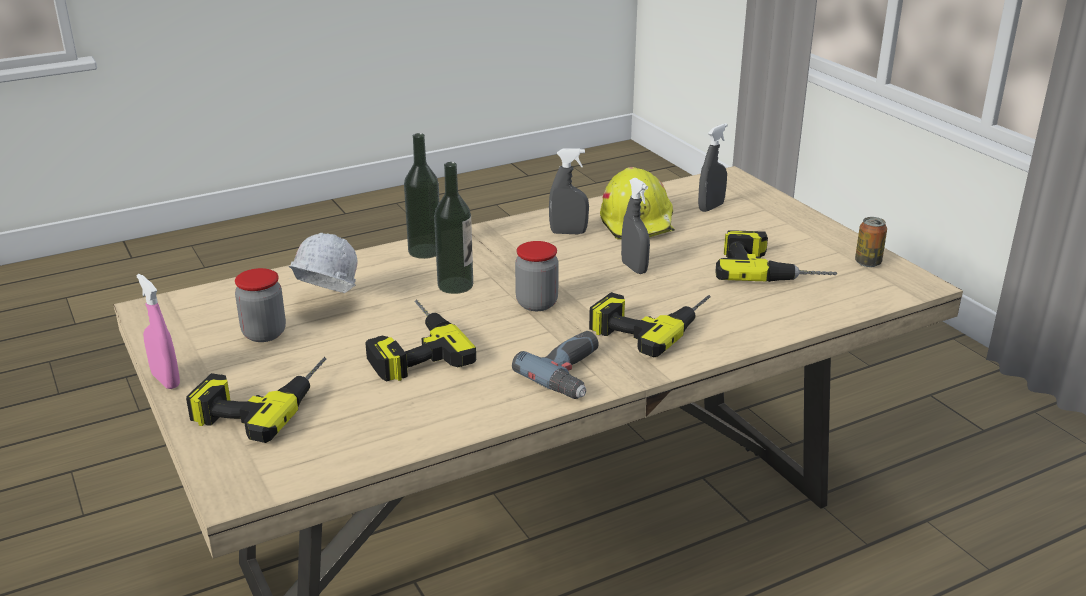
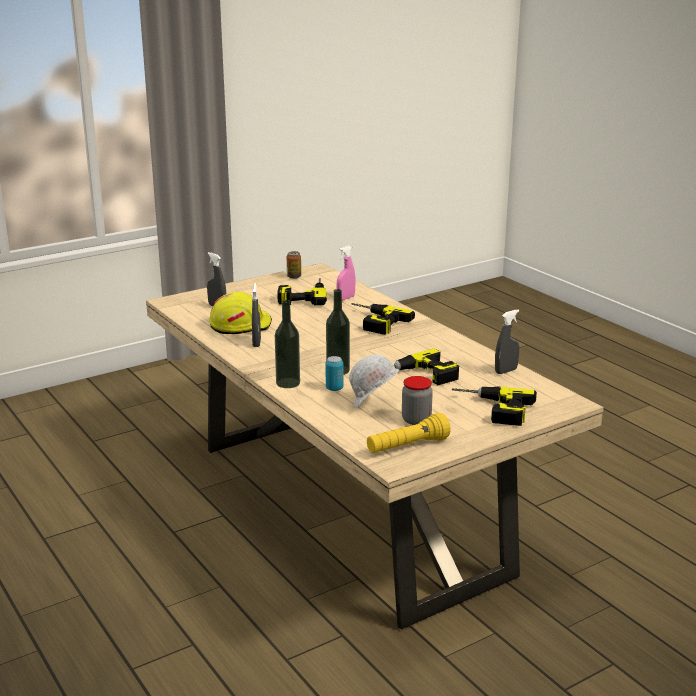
camera: 95 degrees left, 5 degrees down
(166, 380) = (483, 441): pink spray bottle -> pink spray bottle (346, 298)
(191, 321) = (407, 447): none -> yellow flashlight
(394, 280) = (334, 388): none -> can
(537, 303) = (357, 348): jar -> none
(573, 373) = (432, 337): power drill -> none
(634, 268) = (307, 325): grey spray bottle -> grey spray bottle (506, 371)

